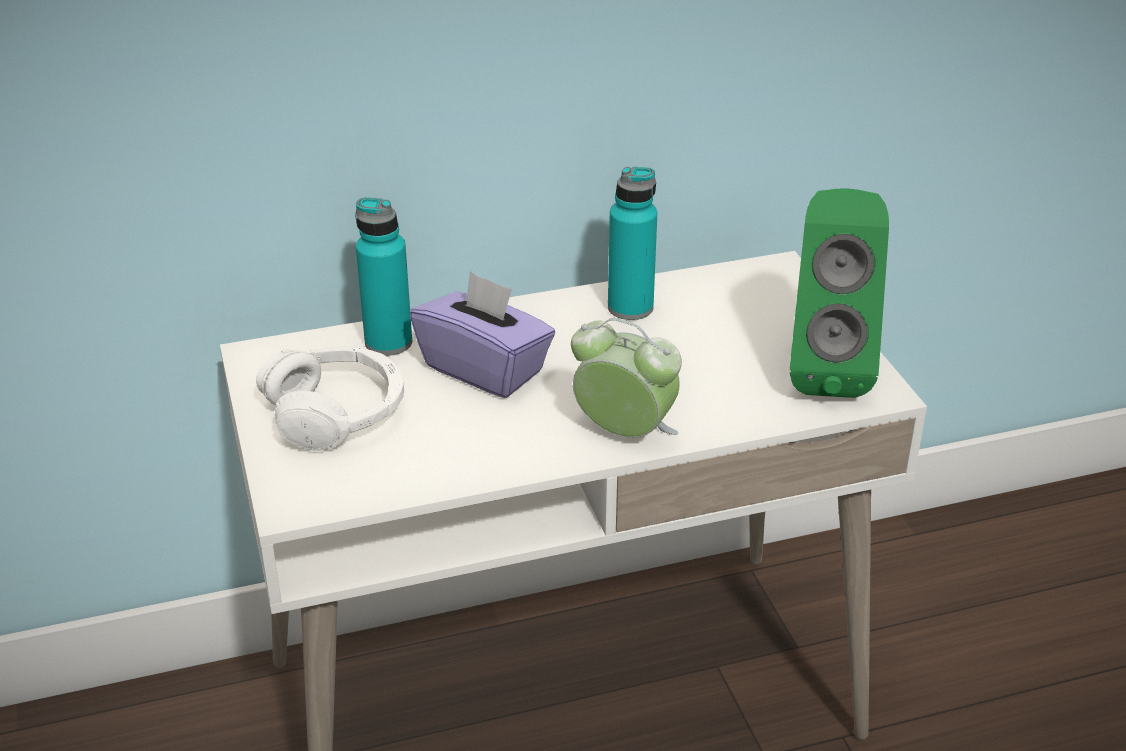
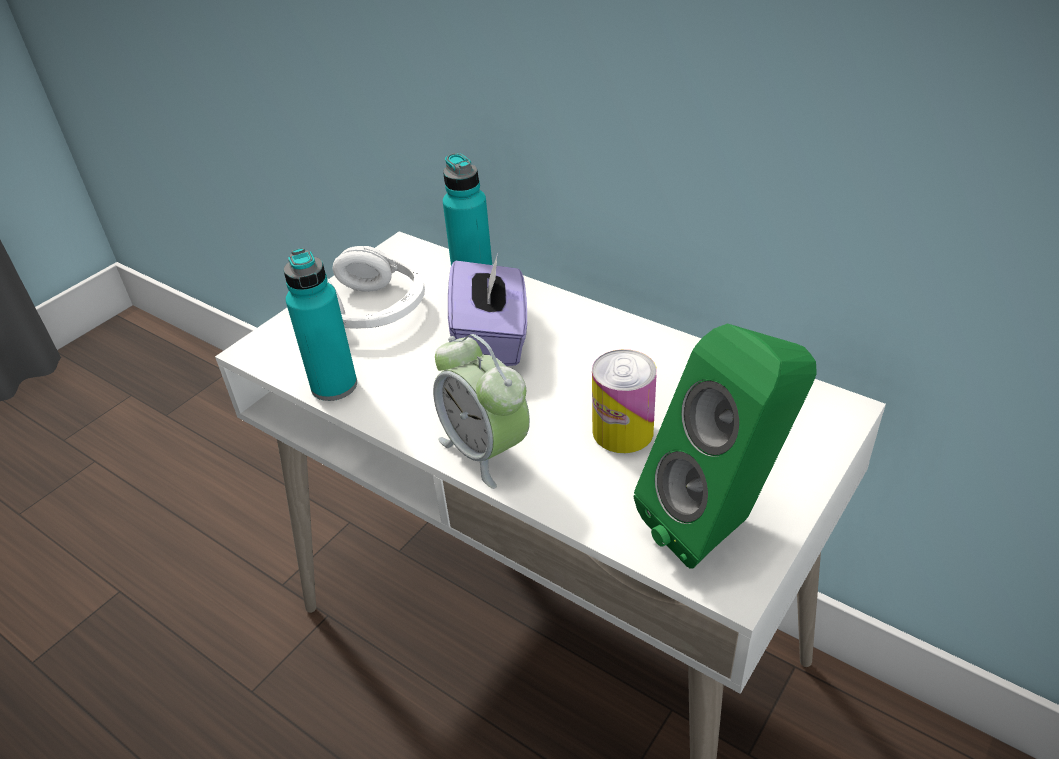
camera: 55 degrees right, 5 degrees up
(624, 433) = (485, 450): alarm clock -> alarm clock turned 150 degrees clockwise
(630, 308) = (660, 362): turquoise bottle -> turquoise bottle (334, 386)
(686, 362) = (622, 431): none -> can

